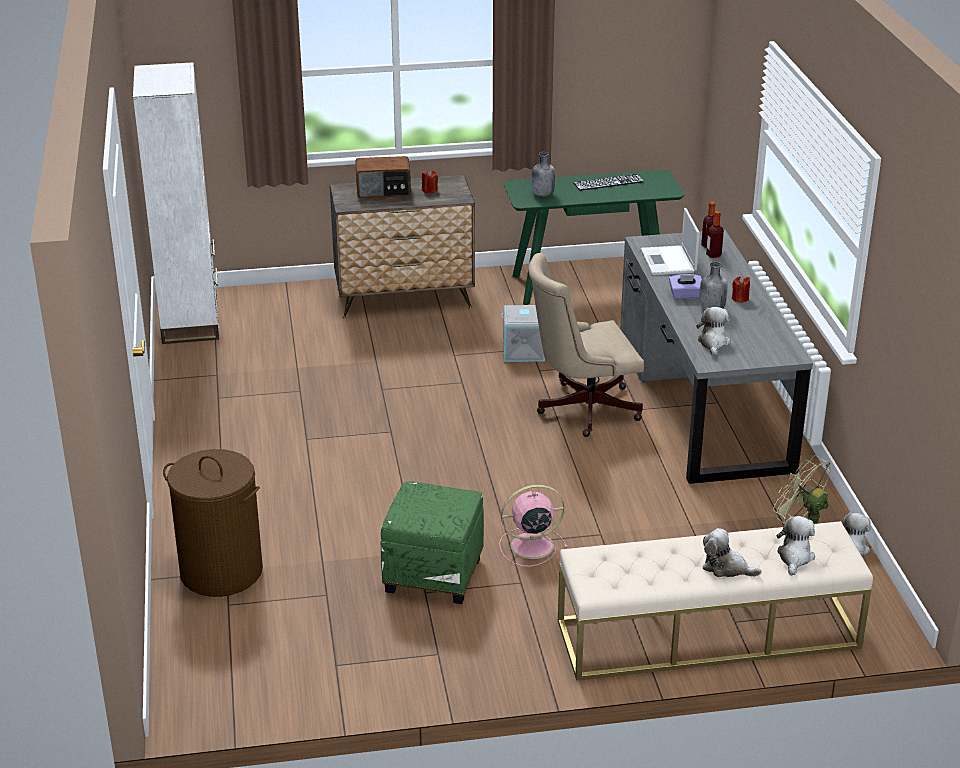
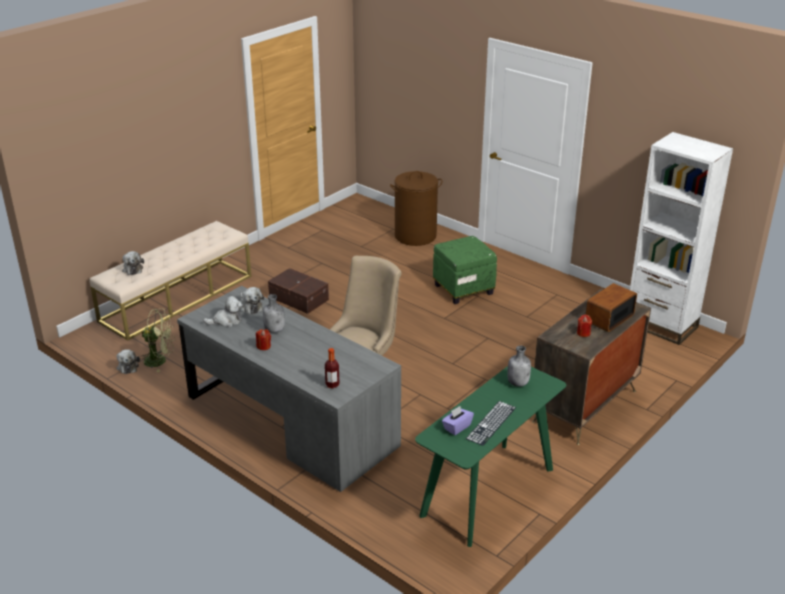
camera: 140 degrees right, 0 degrees up
(435, 575) = (326, 270): green ottoman -> green ottoman (463, 290)
(524, 350) = (449, 404): grey storage box -> none
(530, 546) = (299, 298): pink fan -> brown storage box
(668, 261) = (344, 356): laptop -> none
(685, 295) = (302, 333): purple tissue box -> purple tissue box (457, 427)
(713, 255) = (319, 376): bottle -> none
(726, 568) = (163, 253): plush toy -> plush toy (226, 321)

